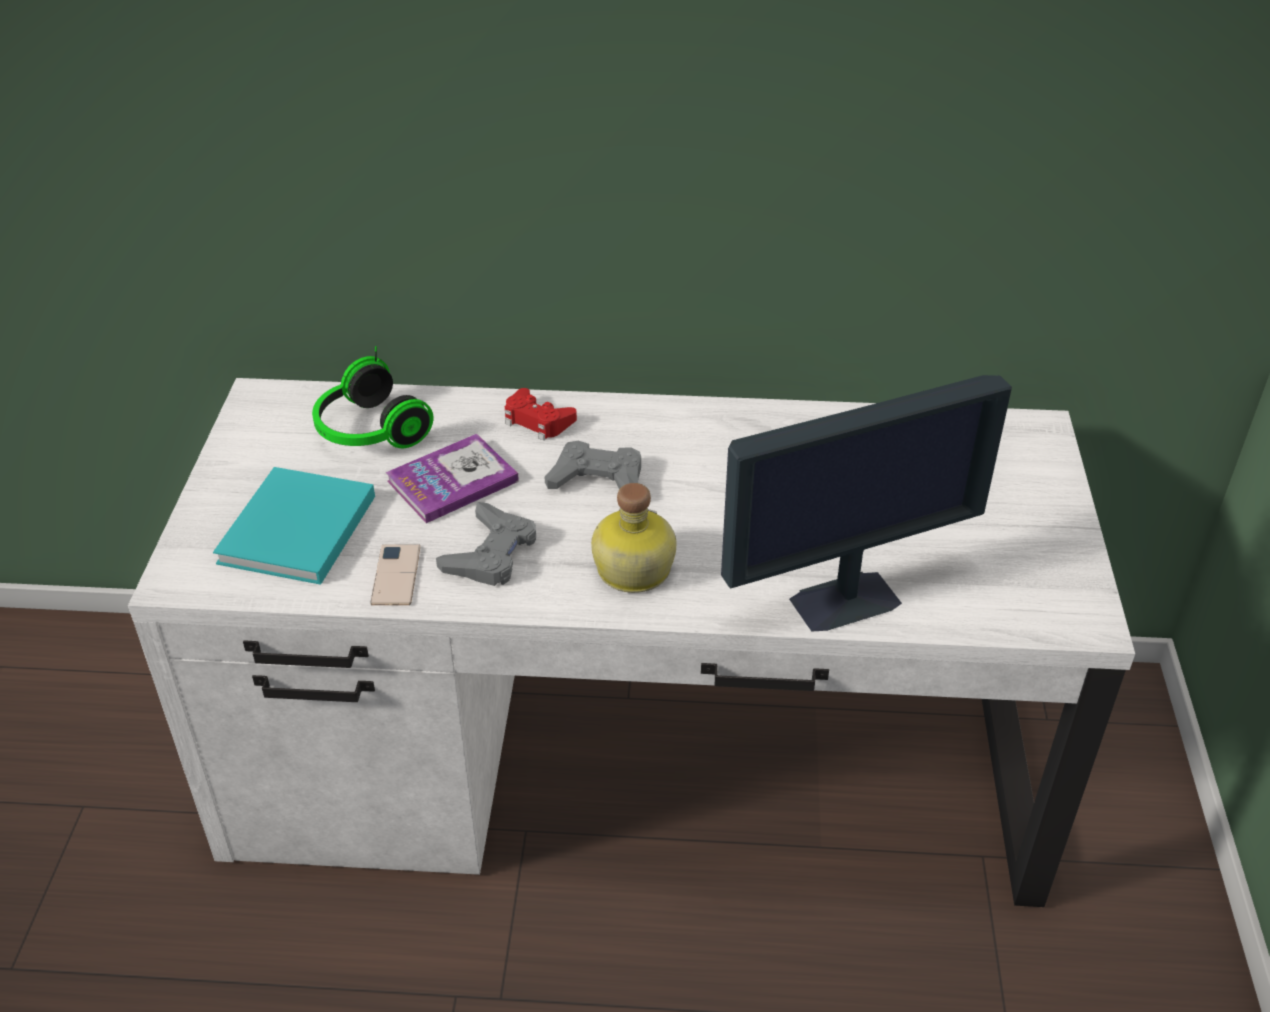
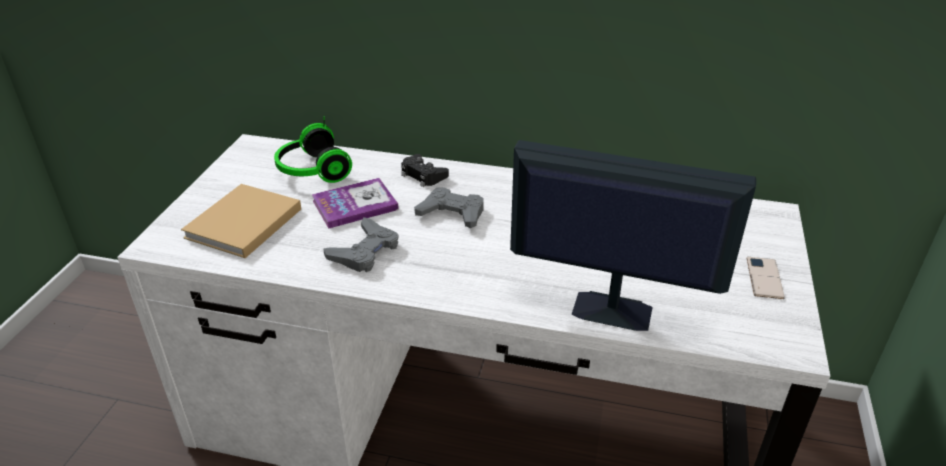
camera: 10 degrees right, 5 degrees down
(295, 532) = (242, 225): turquoise book -> beige book
(396, 575) = (296, 258): phone -> phone (764, 278)
(537, 421) = (423, 175): red game controller -> black game controller
(631, 570) = (458, 273): bottle -> none
(847, 600) = (609, 310): monitor -> monitor turned 150 degrees counterclockwise

